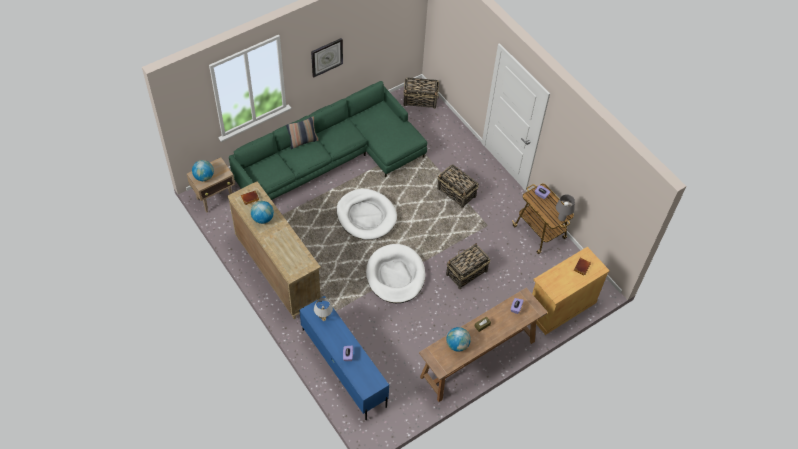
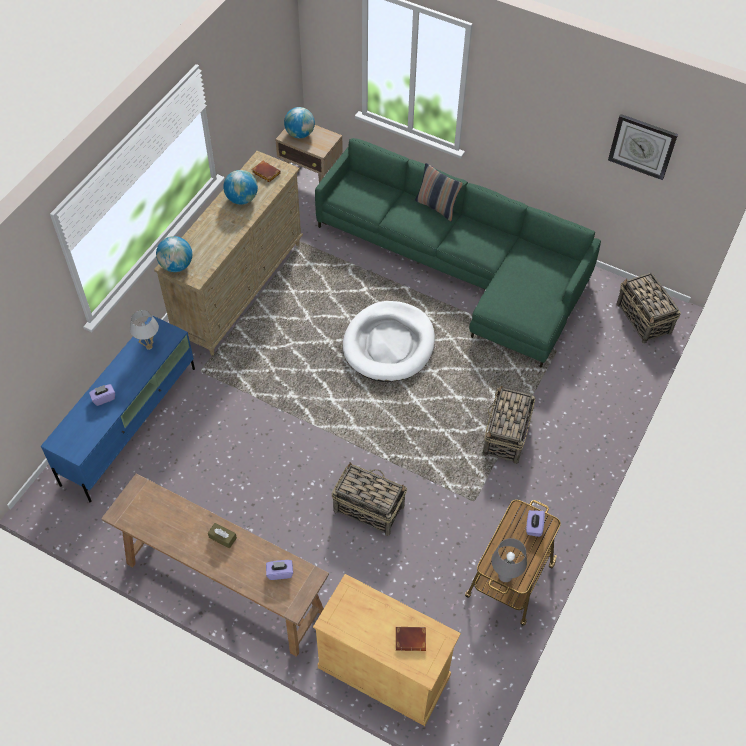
camera: 65 degrees right, 0 degrees up
(326, 57) = (537, 126): wall clock -> wall clock (642, 146)
(395, 275) = (310, 421): white dog bed -> none
(457, 345) = (171, 517): globe -> globe (176, 266)

